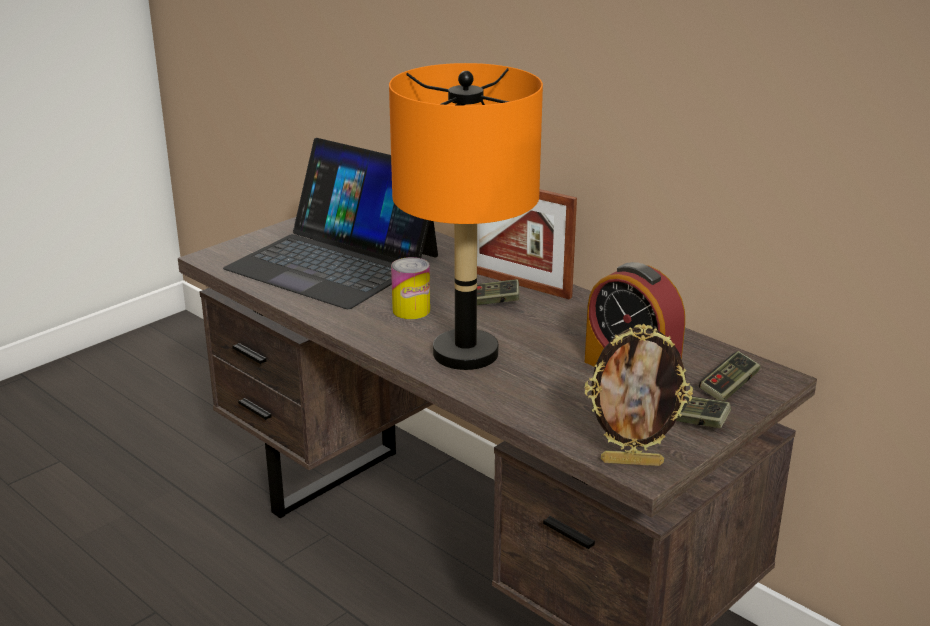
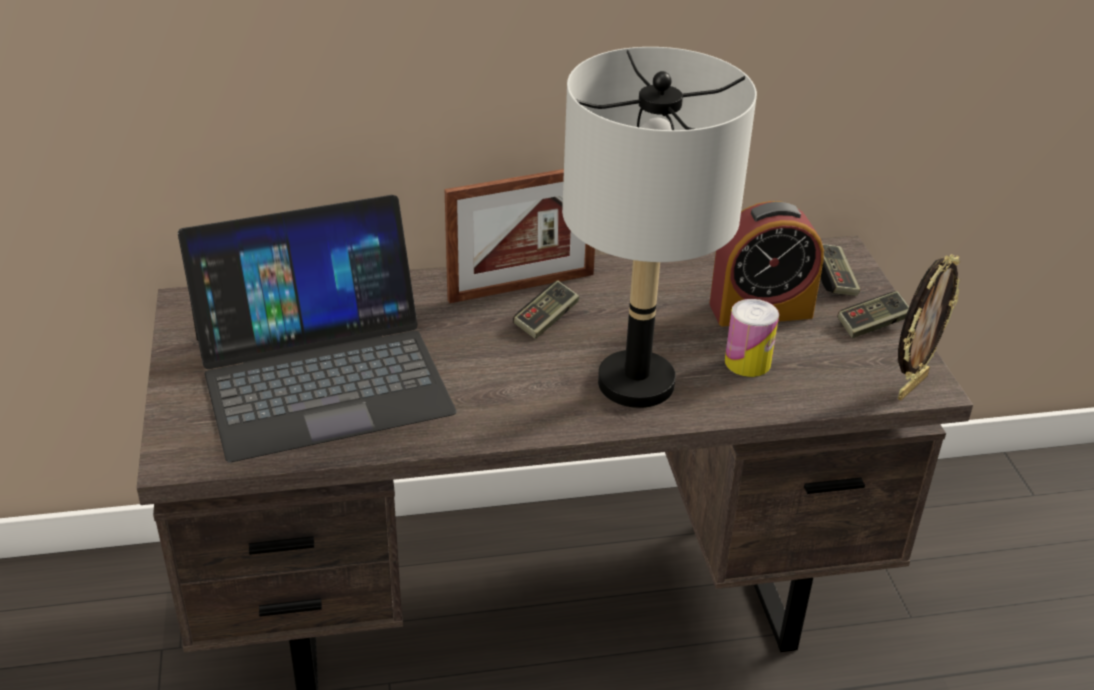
camera: 55 degrees left, 10 degrees up
(411, 310) = (505, 374): can -> can (747, 362)
(466, 354) = (637, 383): orange table lamp -> grey table lamp

